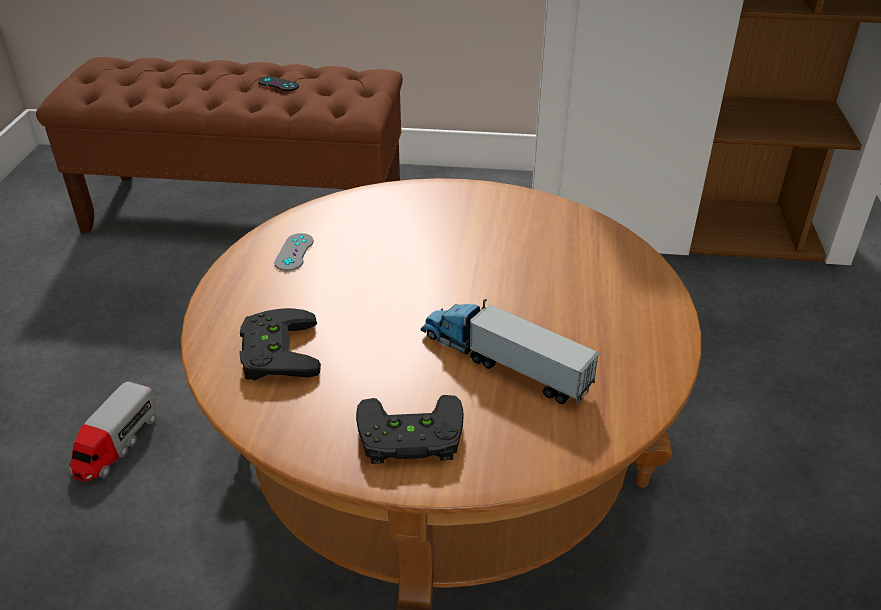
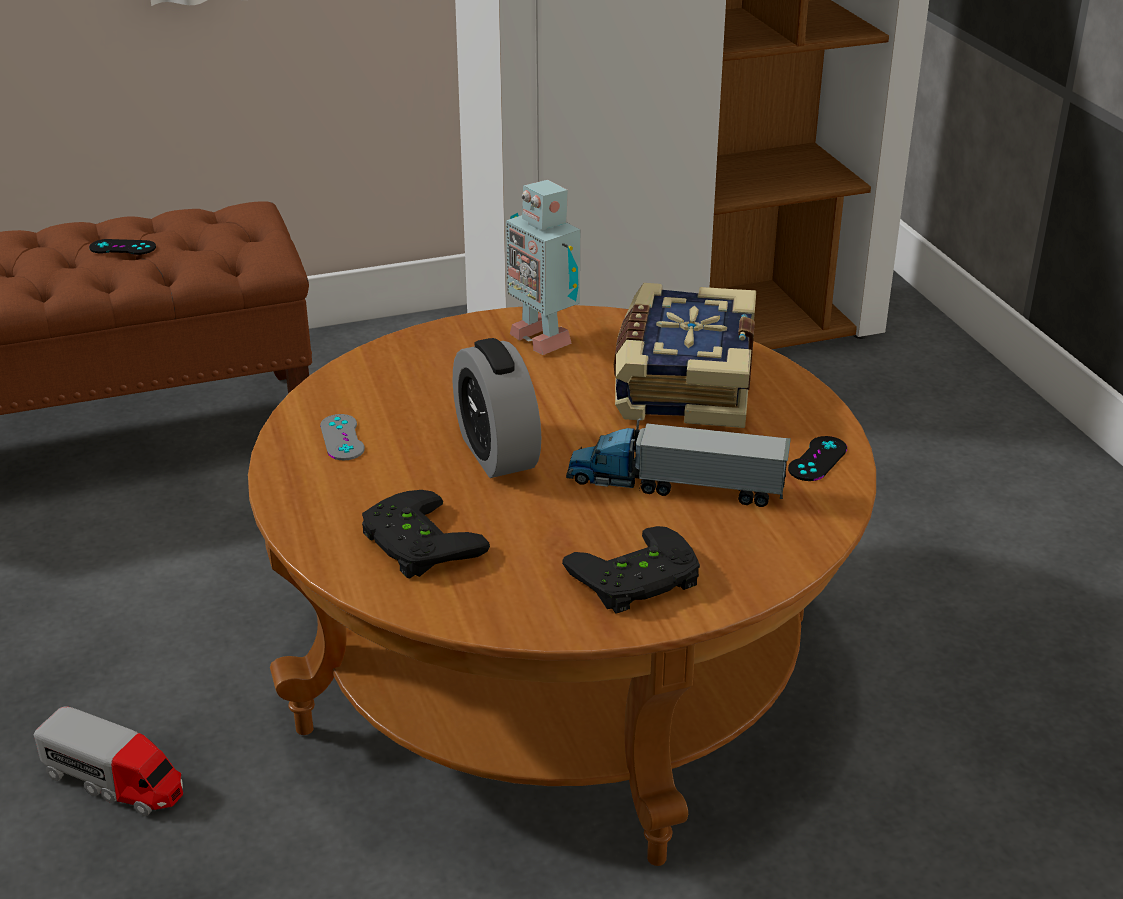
camera: 25 degrees left, 5 degrees down
(115, 444) = (116, 781): toy truck -> toy truck turned 60 degrees counterclockwise
(390, 294) = (497, 452): none -> alarm clock
(495, 210) = (543, 337): none -> toy robot
(574, 274) = (682, 382): none -> book
(639, 373) = (817, 459): none -> black game controller

